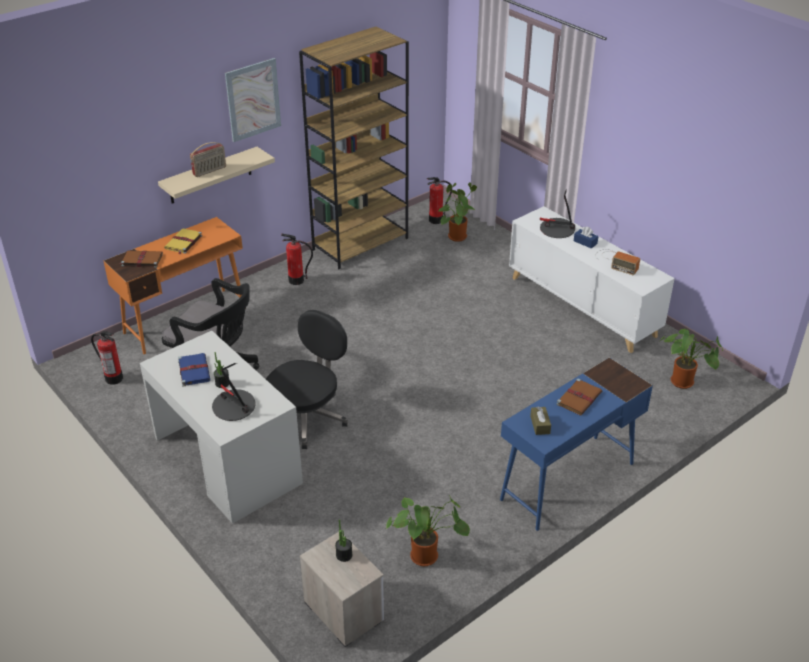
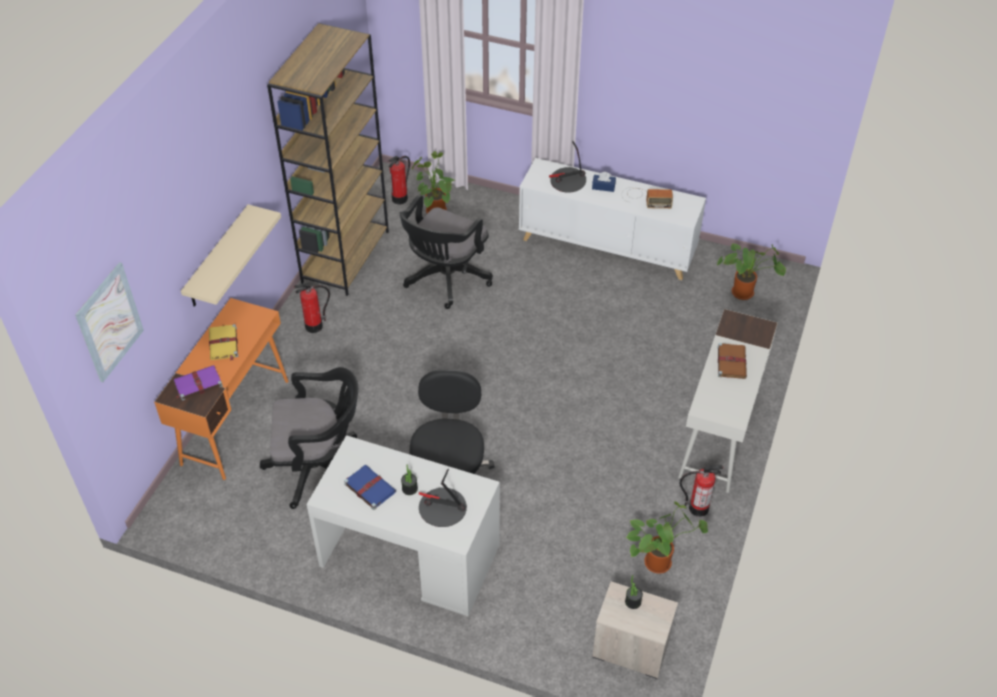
camera: 30 degrees left, 10 degrees up
(114, 378) = (217, 521): fire extinguisher -> fire extinguisher (698, 508)
(141, 260) = (197, 384): brown book -> purple book
(210, 171) = (226, 256): radio -> none
(253, 100) = (238, 157): picture -> picture (109, 322)
(423, 284) = (445, 280): none -> black office chair
(540, 425) = (720, 403): brown tissue box -> none
(567, 481) = (719, 434): blue desk -> white desk

